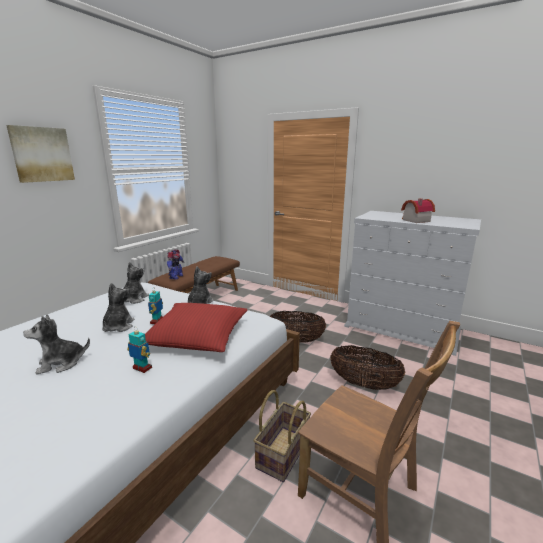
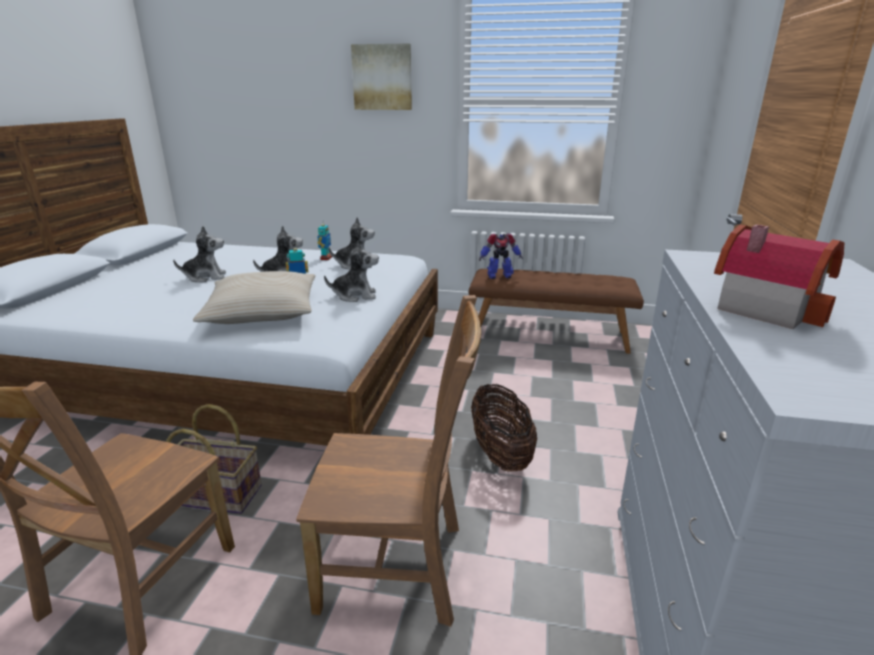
camera: 70 degrees right, 5 degrees up
(61, 363) = (206, 277): plush toy -> plush toy turned 120 degrees clockwise
(142, 368) = (192, 305): toy robot -> toy robot (326, 258)
(197, 336) = (262, 311): red pillow -> beige pillow
(364, 384) = (399, 568): basket -> brown chair

